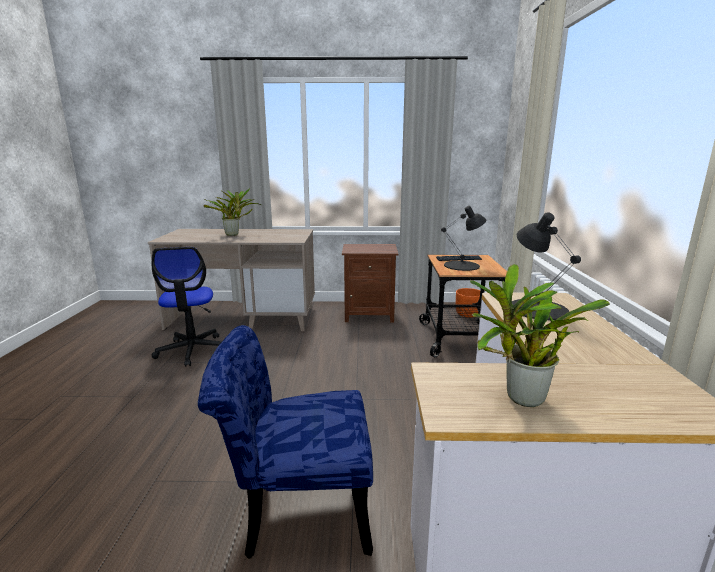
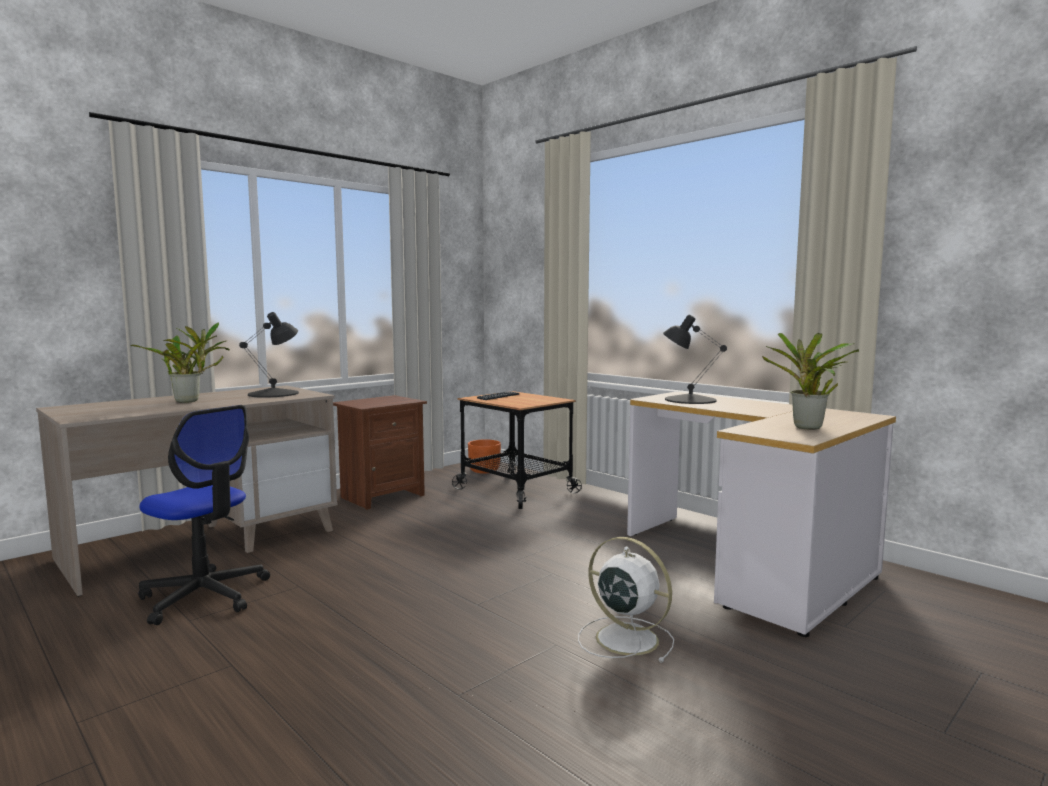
camera: 45 degrees left, 10 degrees down
(296, 508) = (624, 638): blue chair -> white fan
(462, 266) = (518, 400): black table lamp -> black table lamp (274, 394)

